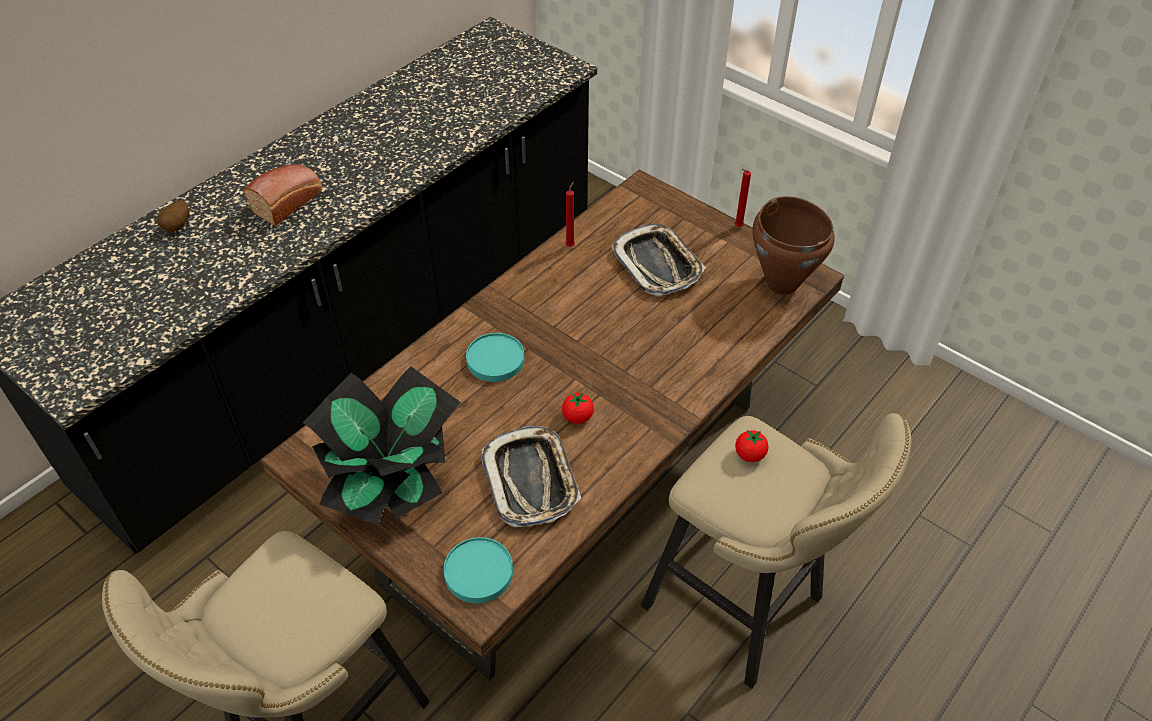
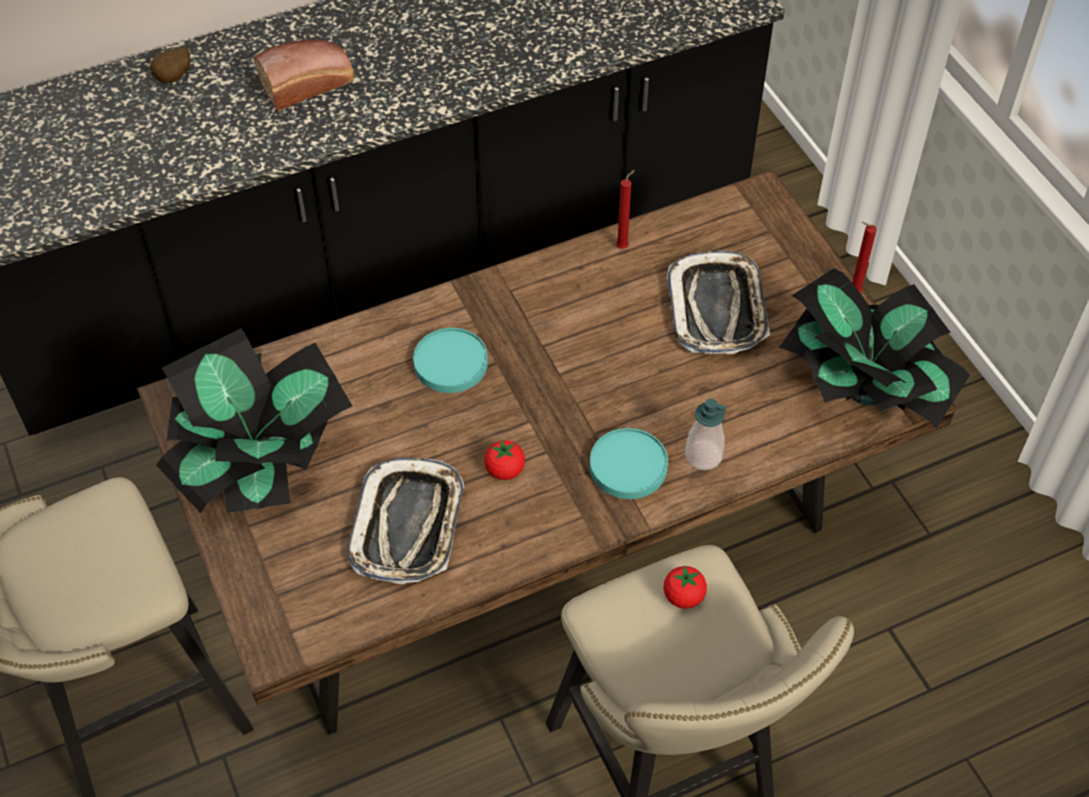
camera: 25 degrees right, 5 degrees up
(479, 572) = (293, 608): turquoise plate -> turquoise plate (628, 466)
(706, 359) = (703, 456): none -> soap dispenser
(782, 283) = (864, 390): brown cooking pot -> potted plant

